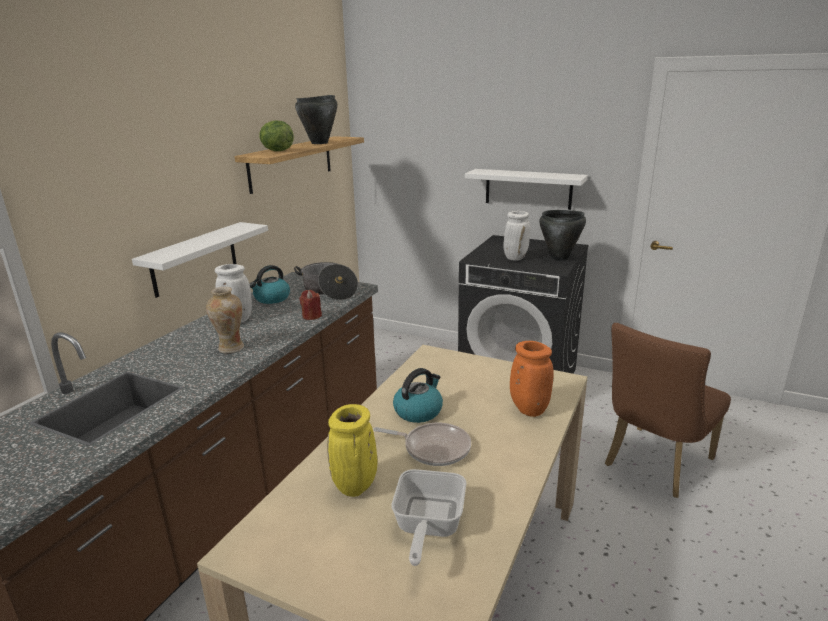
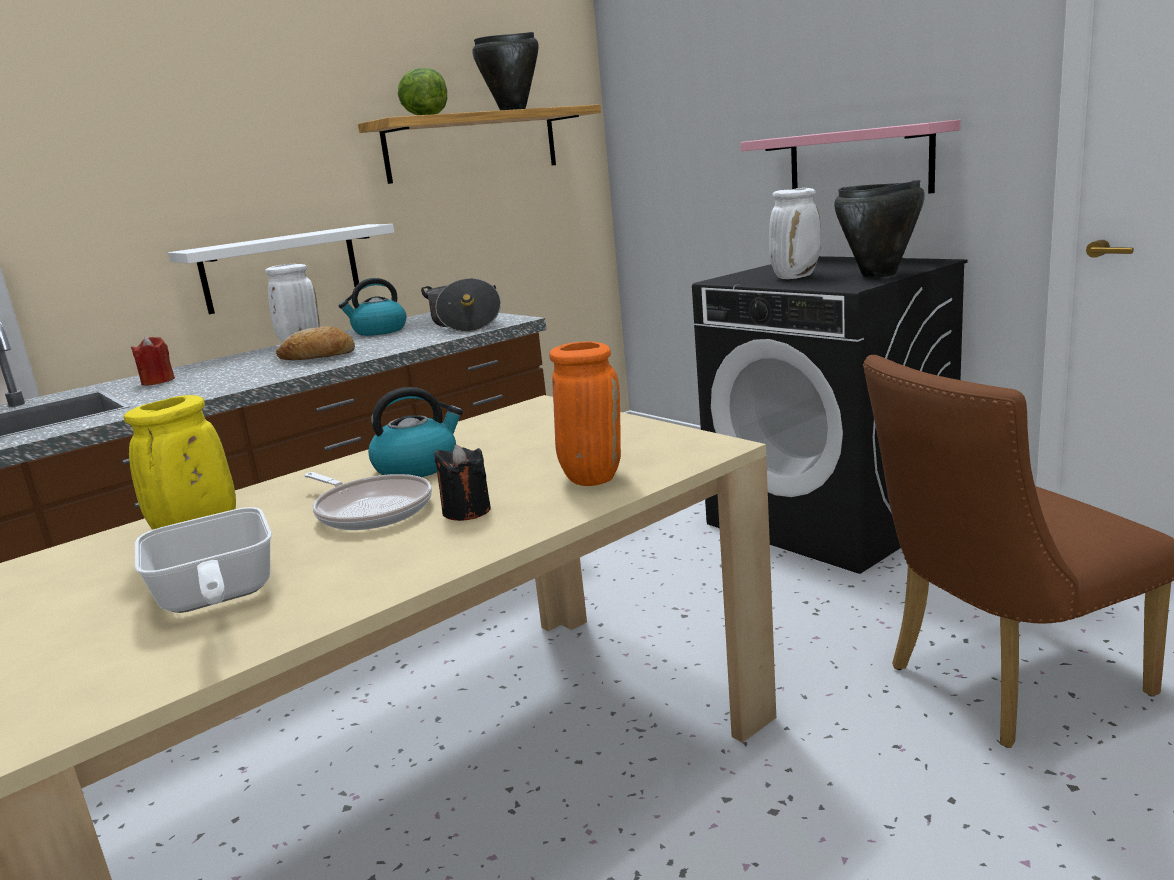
camera: 25 degrees right, 5 degrees down
(231, 348) = (246, 374): vase -> none
(264, 328) = (319, 357): none -> bread
(311, 316) = (398, 347): red candle -> red candle (158, 381)
(427, 527) = (215, 598): frying pan -> frying pan turned 60 degrees counterclockwise
(490, 442) = (466, 511): none -> black candle
(528, 189) = (859, 163): white shelf -> pink shelf

